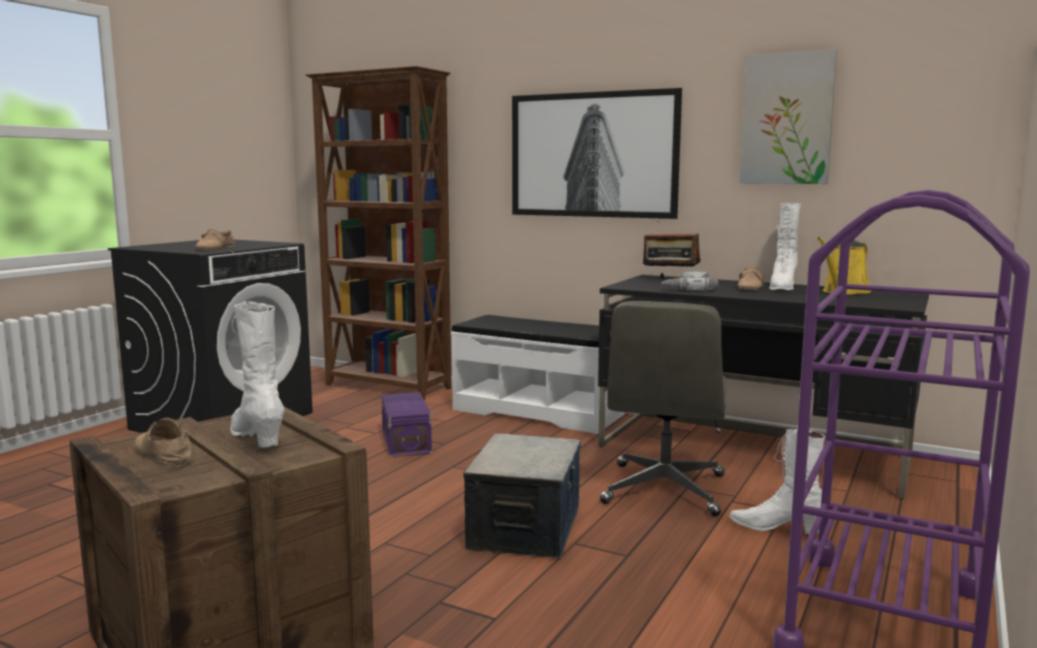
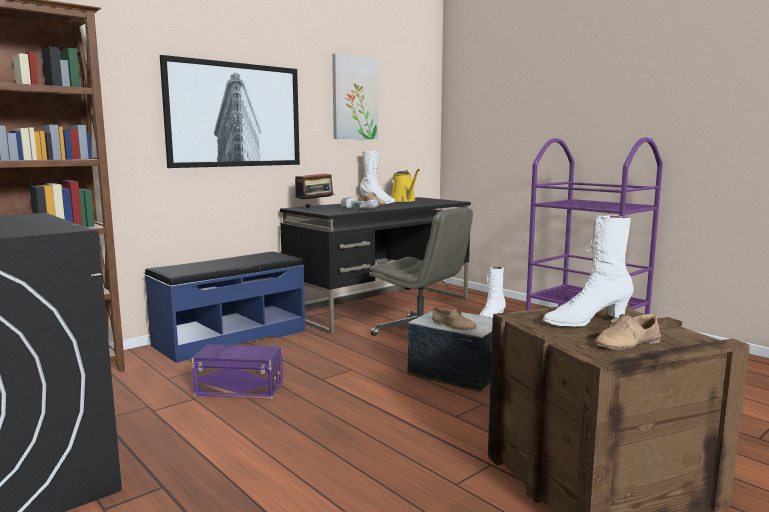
camera: 70 degrees left, 0 degrees up
(216, 248) = (34, 226): beige shoe -> beige shoe (454, 325)
(538, 411) = (230, 338): white bench -> blue bench

